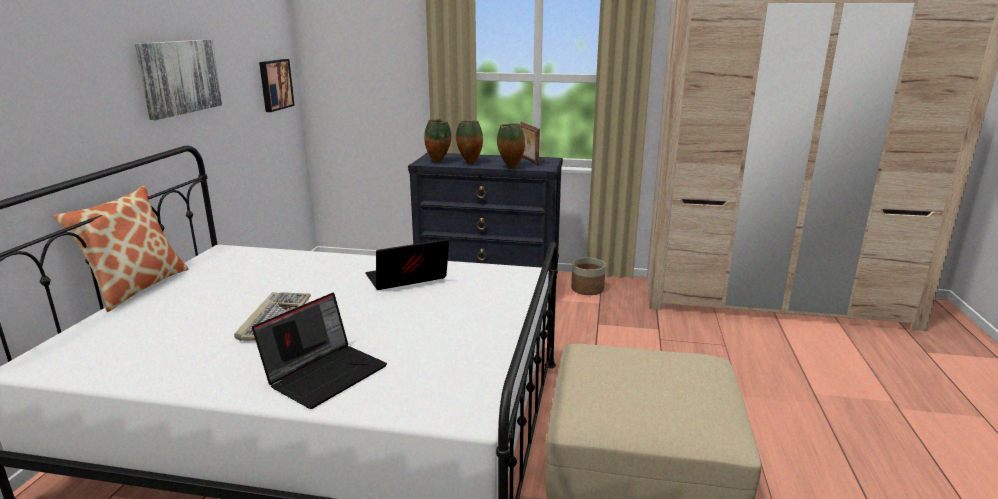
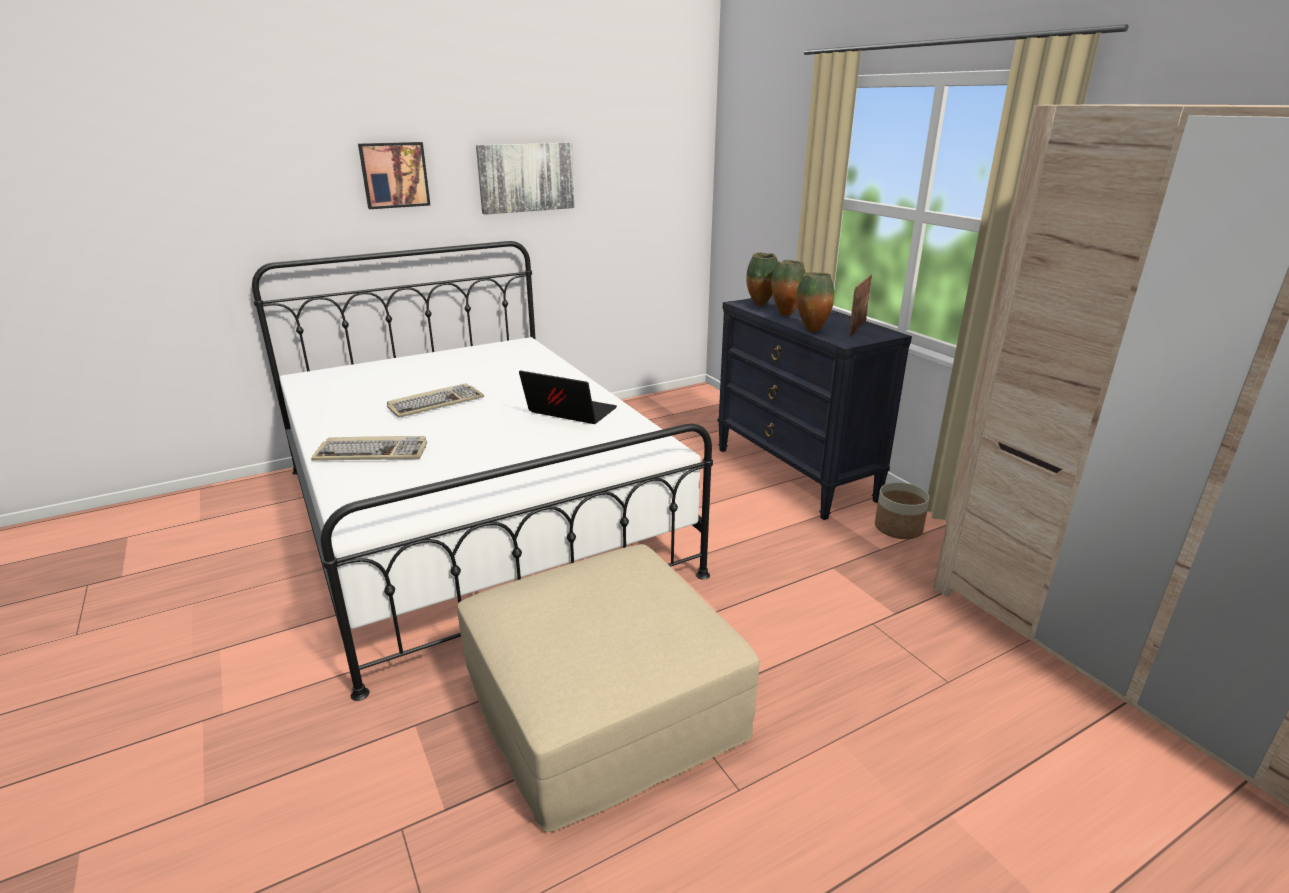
camera: 50 degrees right, 5 degrees up
(136, 287) = (429, 351): pillow -> none
(275, 84) = (667, 192): picture -> picture (394, 175)
(326, 373) = (373, 452): laptop -> keyboard

